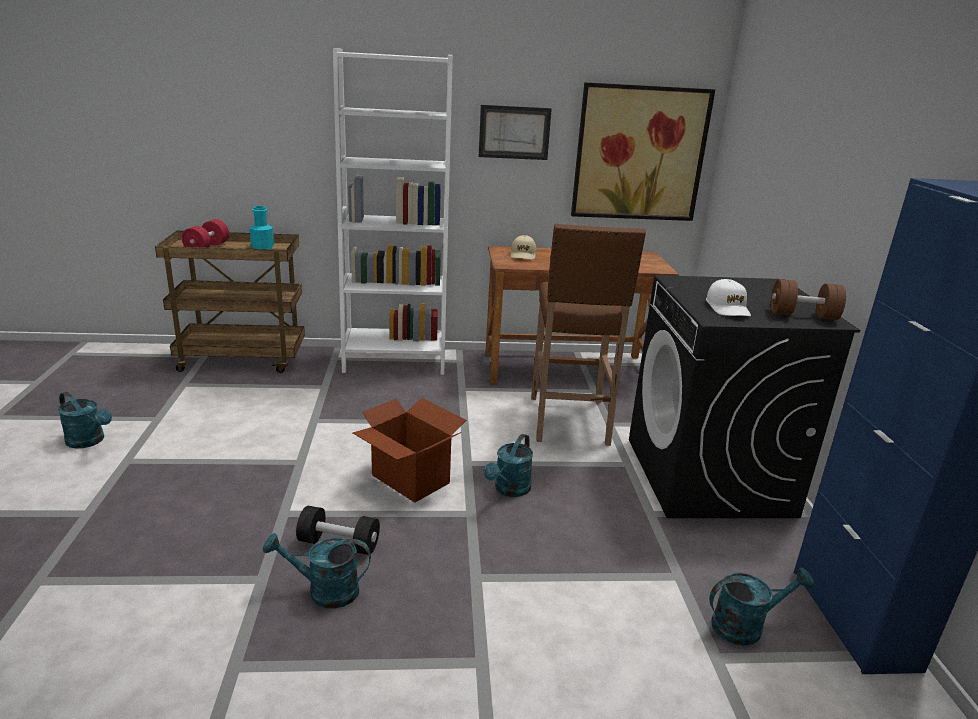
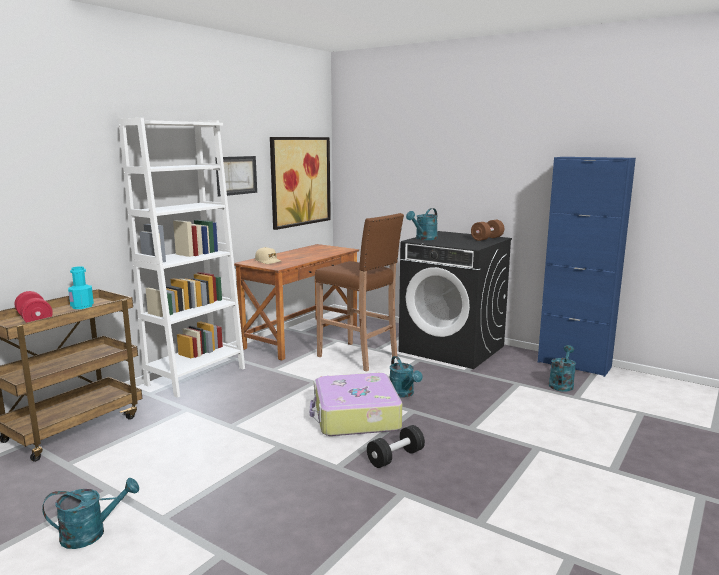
camera: 50 degrees left, 10 degrees down
(324, 591) = (437, 474): turquoise watering can -> turquoise watering can (424, 239)
(409, 480) = (355, 416): cardboard box -> suitcase
(728, 308) = (463, 243): white cap -> none

